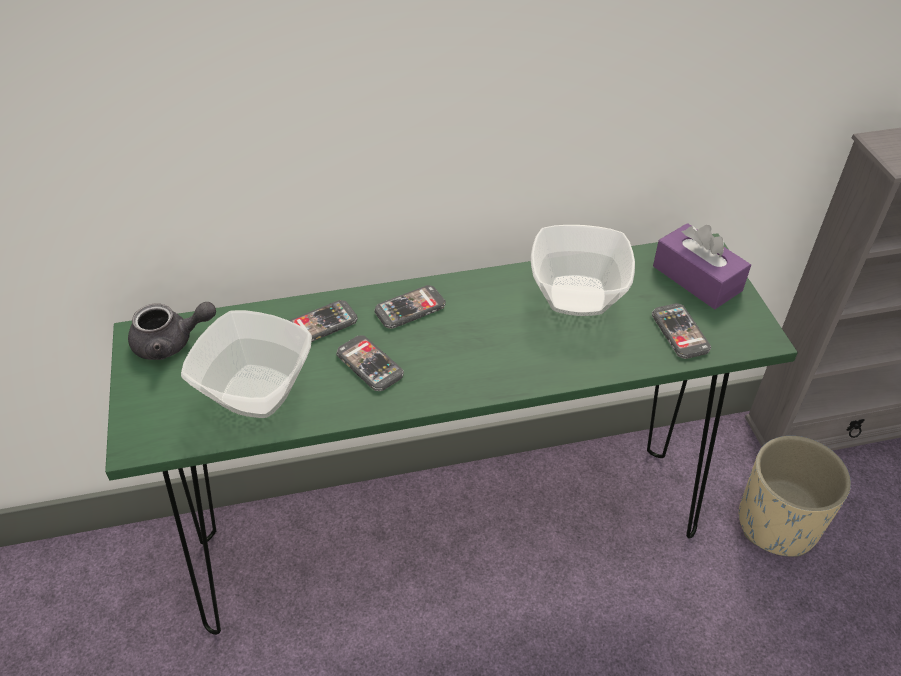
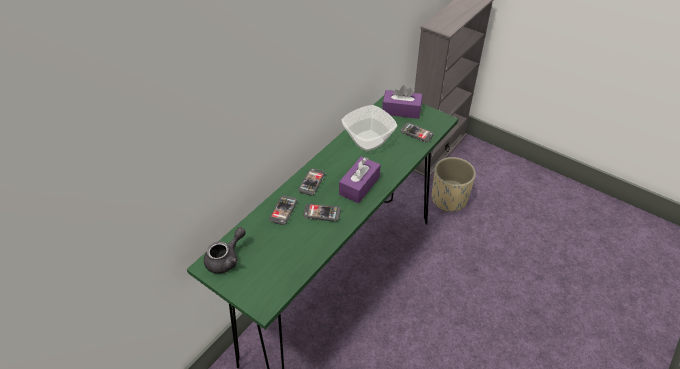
camera: 40 degrees left, 0 degrees up
(257, 393) = (290, 253): bowl -> none
(477, 359) = (359, 186): none -> purple tissue box

